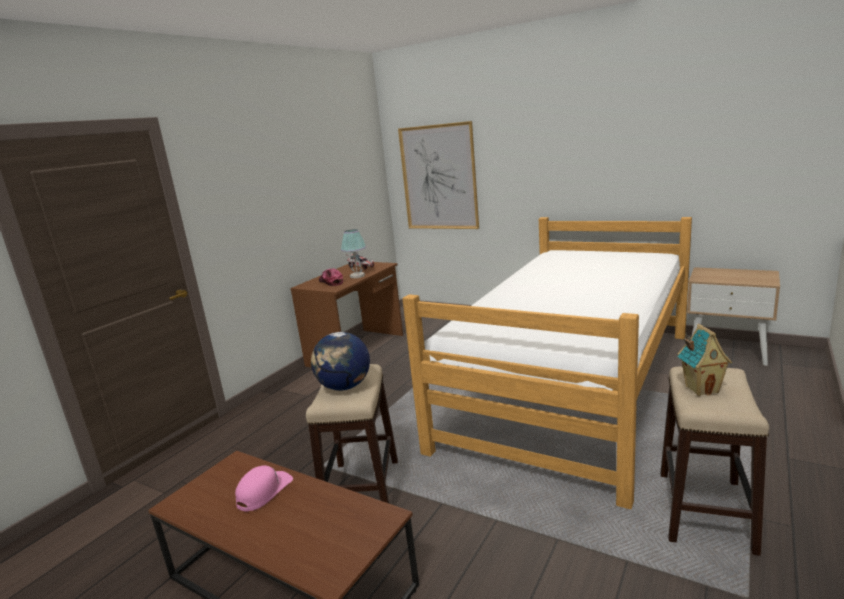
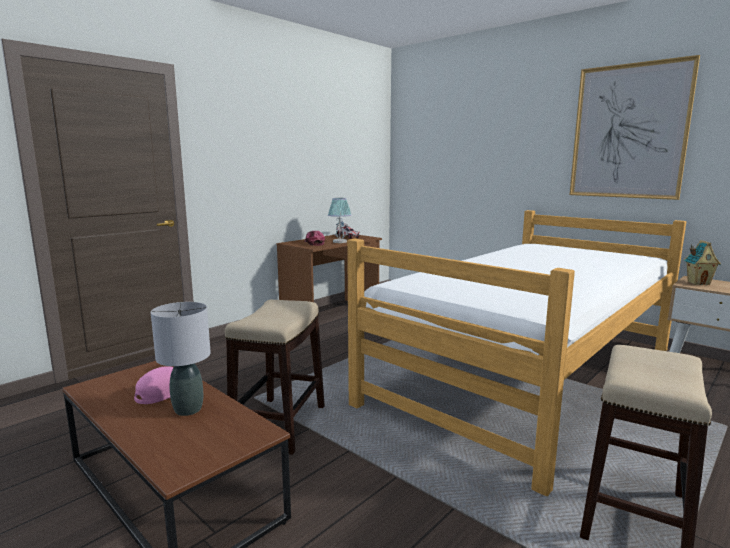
camera: 10 degrees right, 5 degrees down
(298, 507) = (188, 409): none -> grey table lamp
(344, 387) = (272, 314): globe -> none
(439, 177) = (436, 166): picture -> picture (629, 132)
(701, 389) = (641, 366): toy house -> toy house (698, 283)

